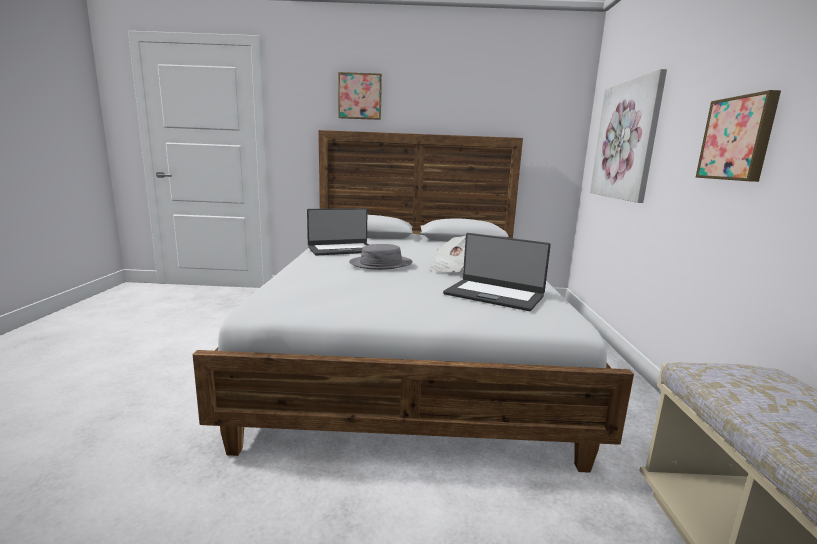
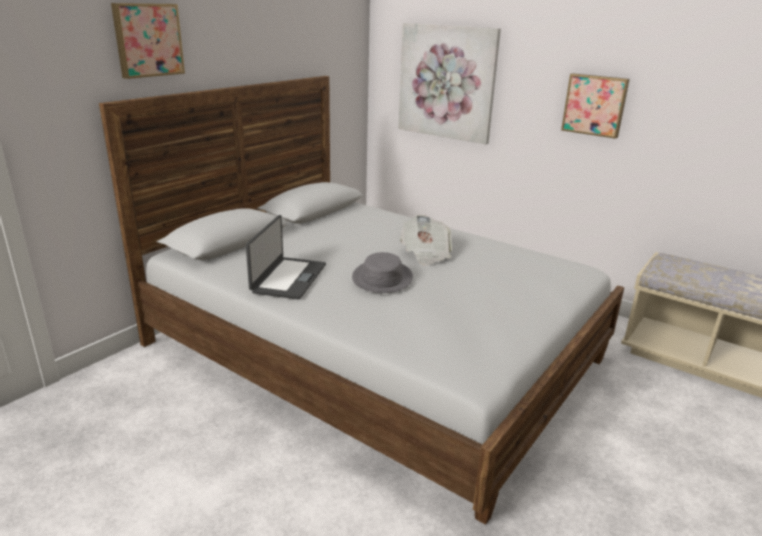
camera: 55 degrees left, 10 degrees up
(494, 295) = (516, 268): laptop -> none

